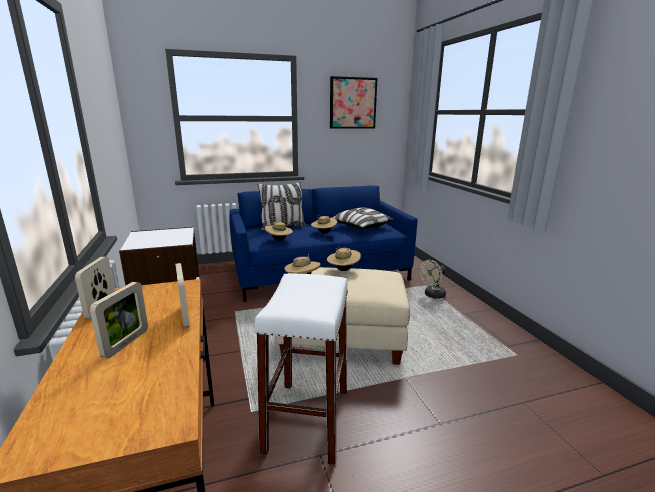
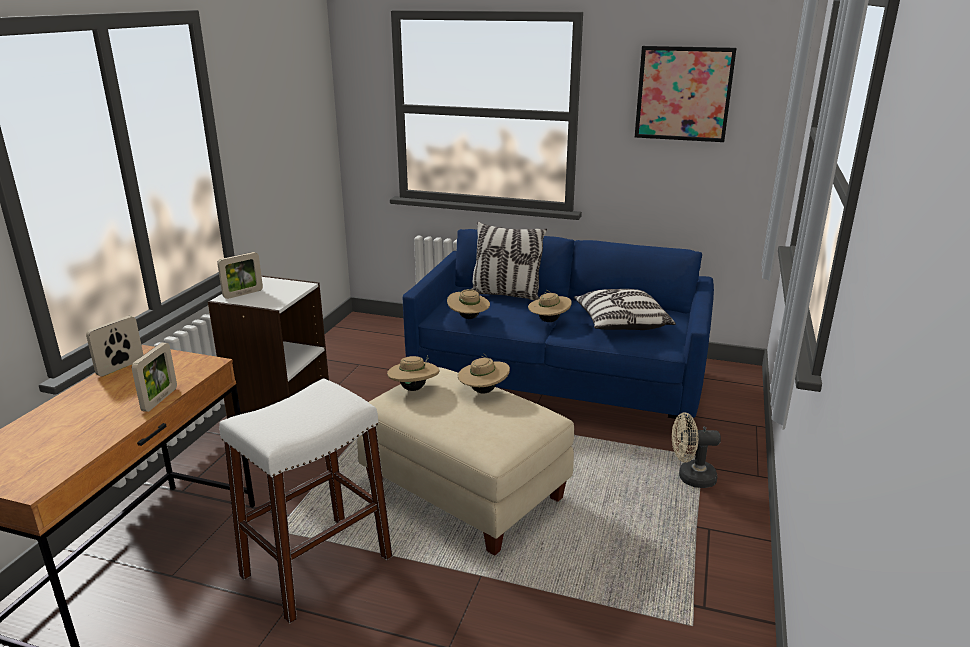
camera: 35 degrees right, 5 degrees up
(126, 343) = (92, 409): picture frame -> picture frame (243, 294)

